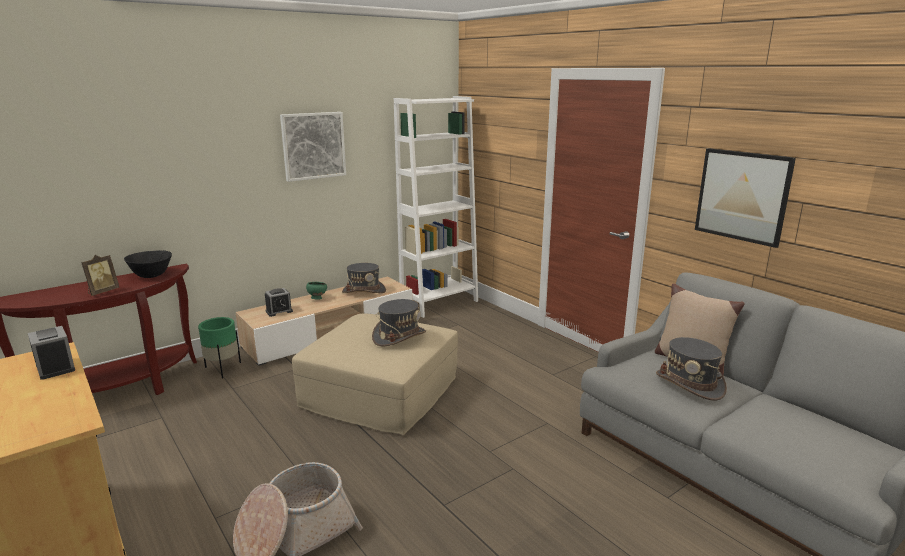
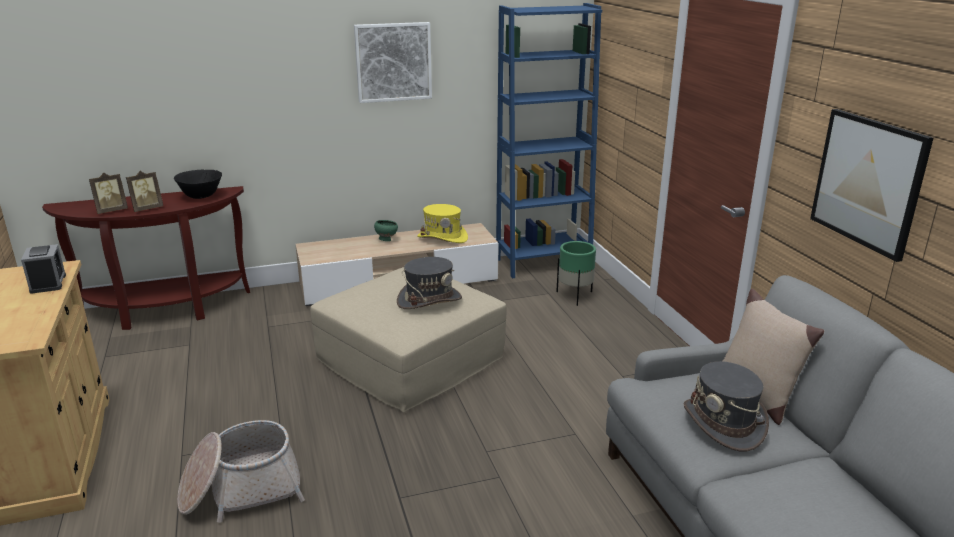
camera: 20 degrees right, 5 degrees up
(64, 298) = (111, 211): none -> picture frame
(222, 369) = (270, 304): green planter -> green planter (575, 296)
(279, 311) = (338, 249): alarm clock -> none
(364, 291) = (442, 237): grey hat -> yellow hat
(439, 303) = (543, 263): white bookcase -> blue bookcase

